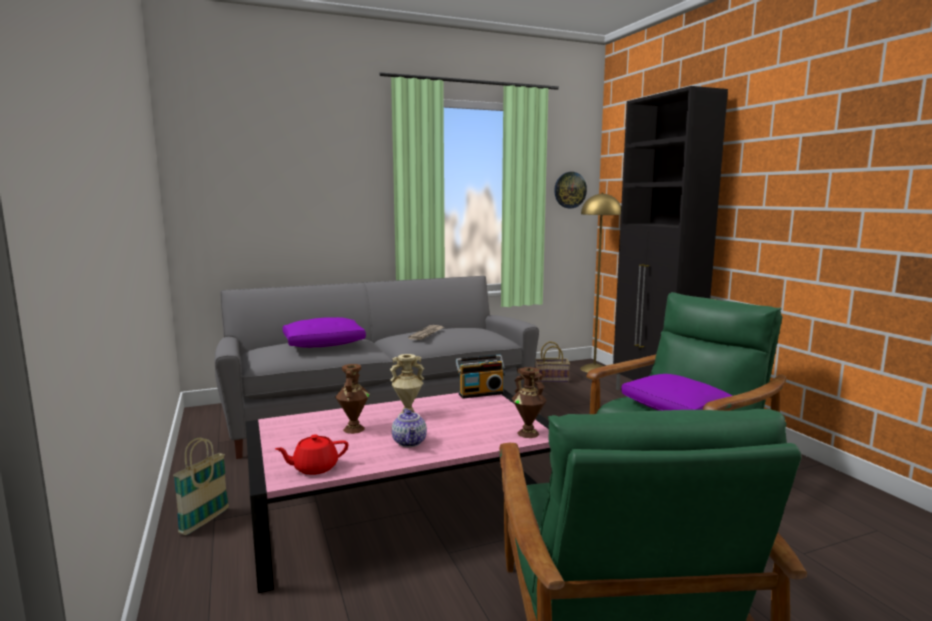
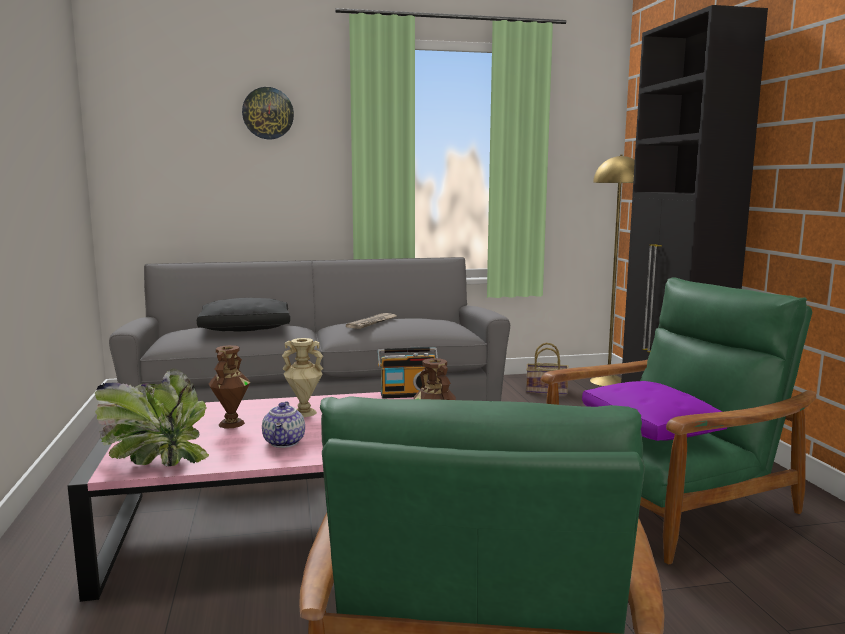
camera: 10 degrees right, 0 degrees up
(205, 521) = (66, 518): basket -> none
(314, 468) = (157, 462): red teapot -> potted plant
(325, 344) = (246, 328): purple pillow -> black pillow
(570, 190) = (583, 152): wall clock -> wall clock (268, 113)

